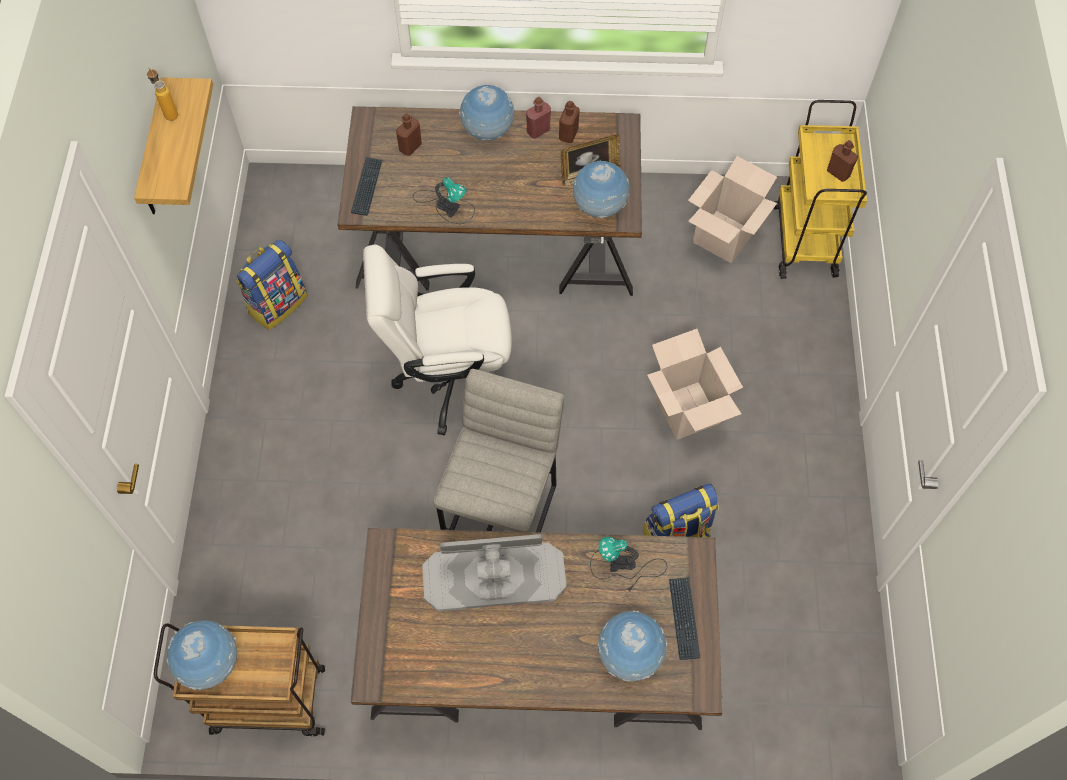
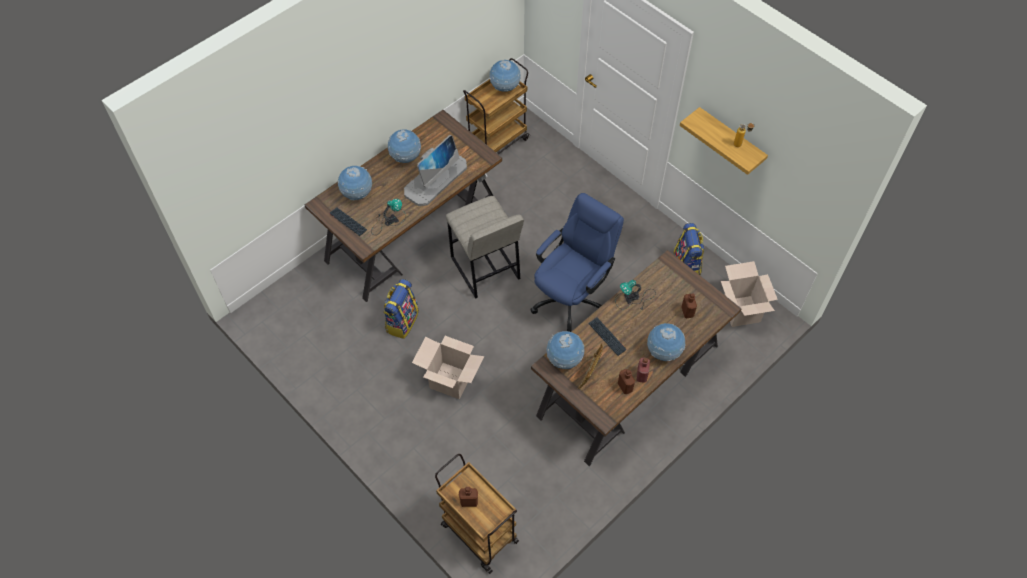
camera: 135 degrees right, 5 degrees down
(367, 187) = (679, 276): keyboard -> keyboard (607, 337)
(448, 381) = (571, 300): white office chair -> blue office chair
(498, 657) = (406, 158): none -> globe
(723, 237) = (524, 494): cardboard box -> cardboard box (741, 311)
(804, 241) = (479, 533): yellow cart -> brown cart

